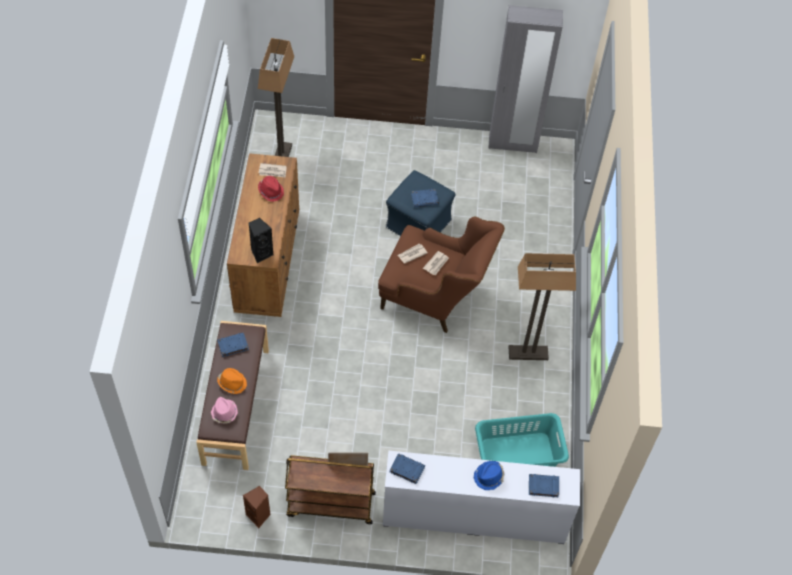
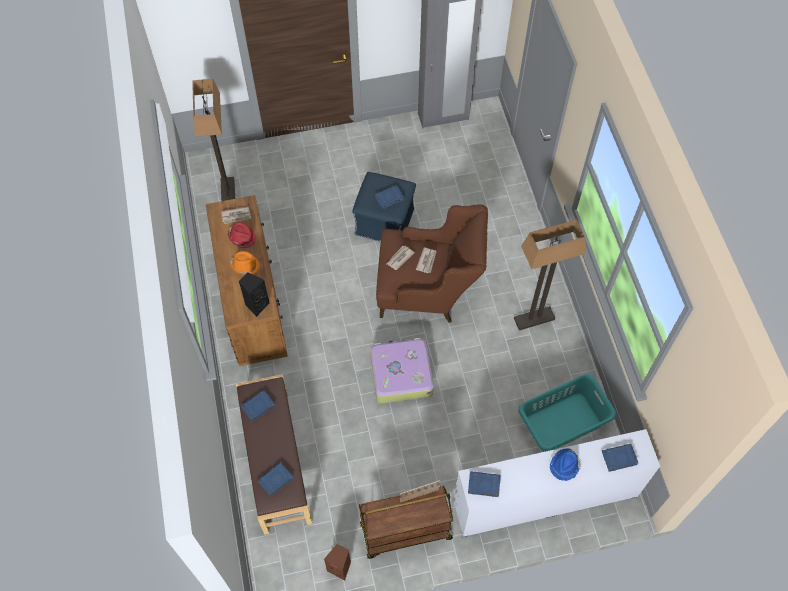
camera: 15 degrees left, 5 degrees up
(224, 413) = (275, 480): pink hat -> blue book
(232, 383) = (272, 445): orange hat -> orange hat (245, 265)
(380, 365) = (400, 374): none -> suitcase

